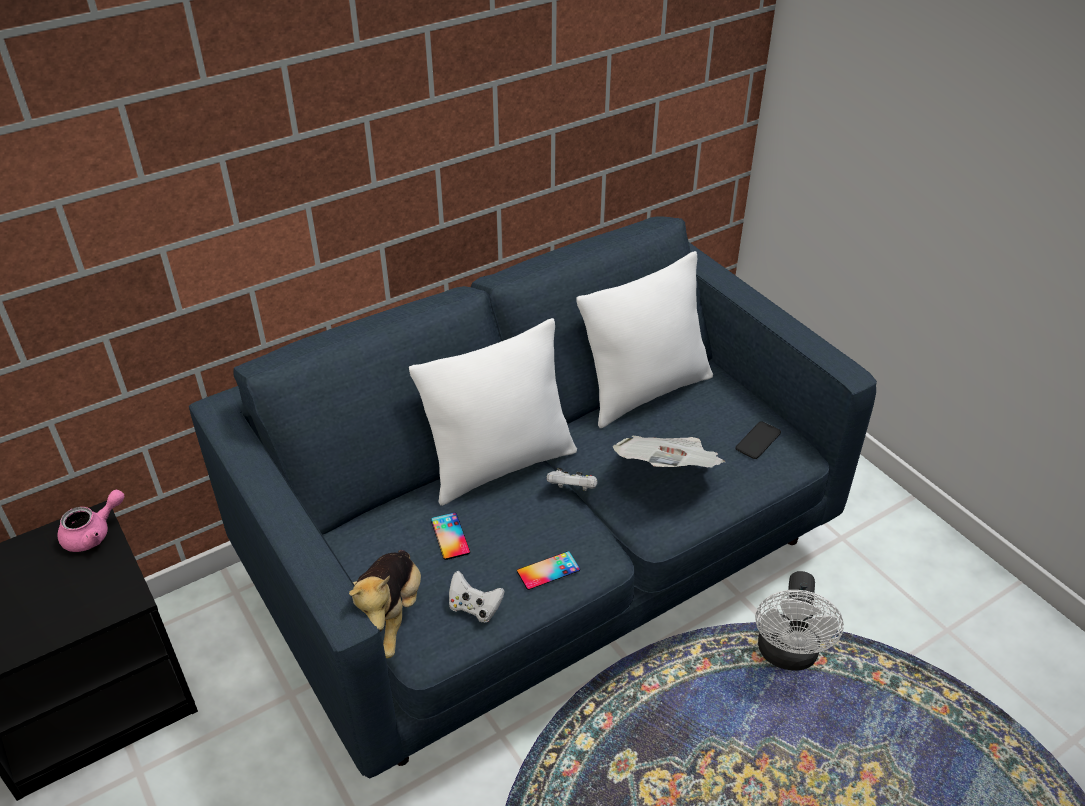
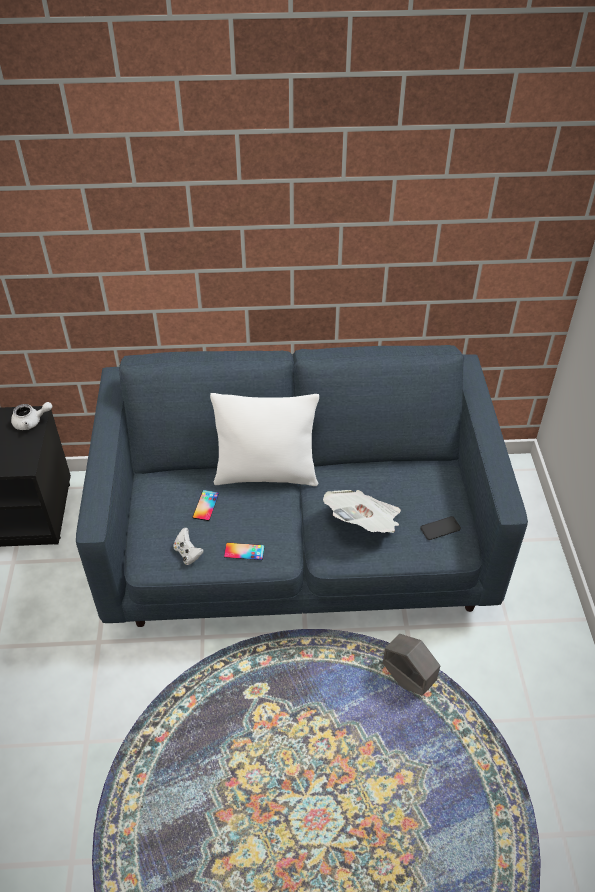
camera: 30 degrees right, 5 degrees up
(93, 534) = (31, 422): pink teapot -> white teapot
(388, 618) = (139, 537): plush toy -> none
(572, 490) = (296, 508): white game controller -> none
(645, 391) = (393, 464): white pillow -> none
(787, 655) = (407, 679): white fan -> grey planter

